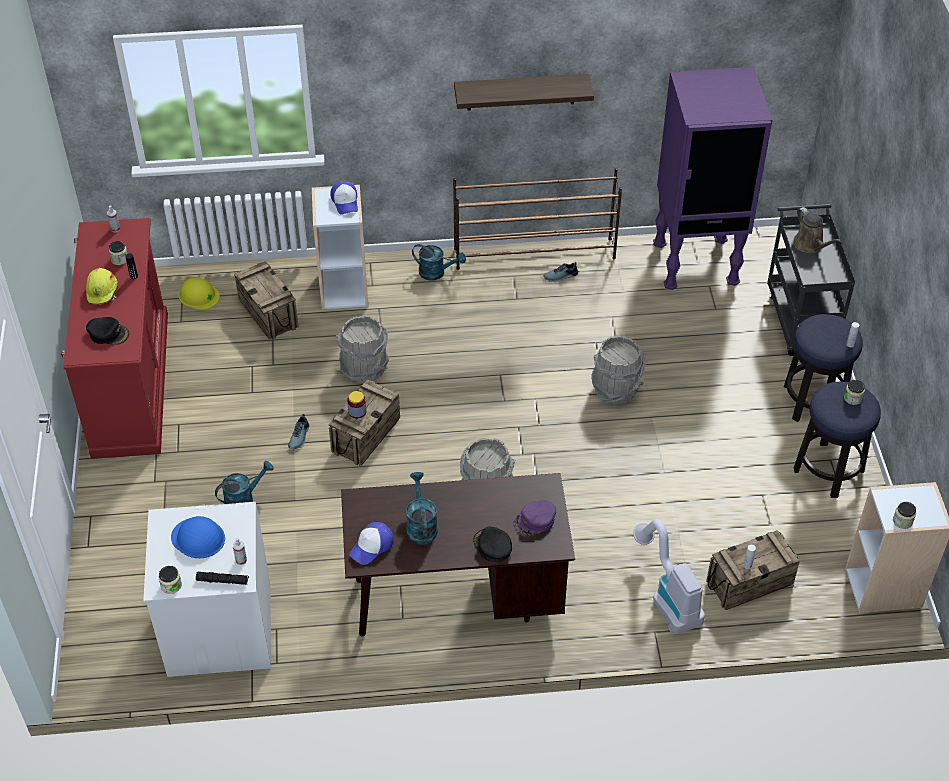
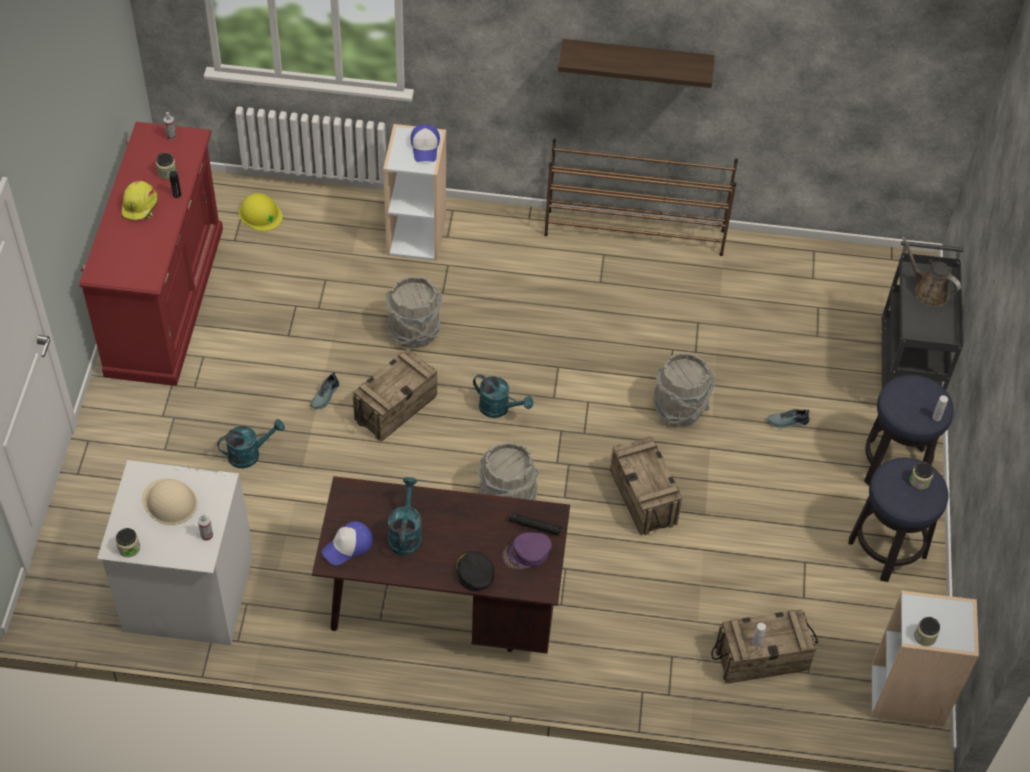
camera: 10 degrees right, 5 degrees up
(108, 333) = (134, 255): black cap -> none
(198, 538) = (169, 502): blue hard hat -> beige hard hat
(222, 581) = (182, 554): black flashlight -> black flashlight (535, 526)
(269, 313) = (329, 249): crate -> crate (643, 498)
(357, 411) = (387, 383): jar -> none
(436, 273) = (521, 235): turquoise watering can -> turquoise watering can (499, 408)
(561, 276) = (656, 265): shoe -> shoe (788, 422)
(667, 596) = (667, 655): vacuum cleaner -> none
(697, 262) = (812, 277): purple cabinet -> none
(810, 245) = (928, 291): brown watering can -> brown watering can turned 150 degrees clockwise

